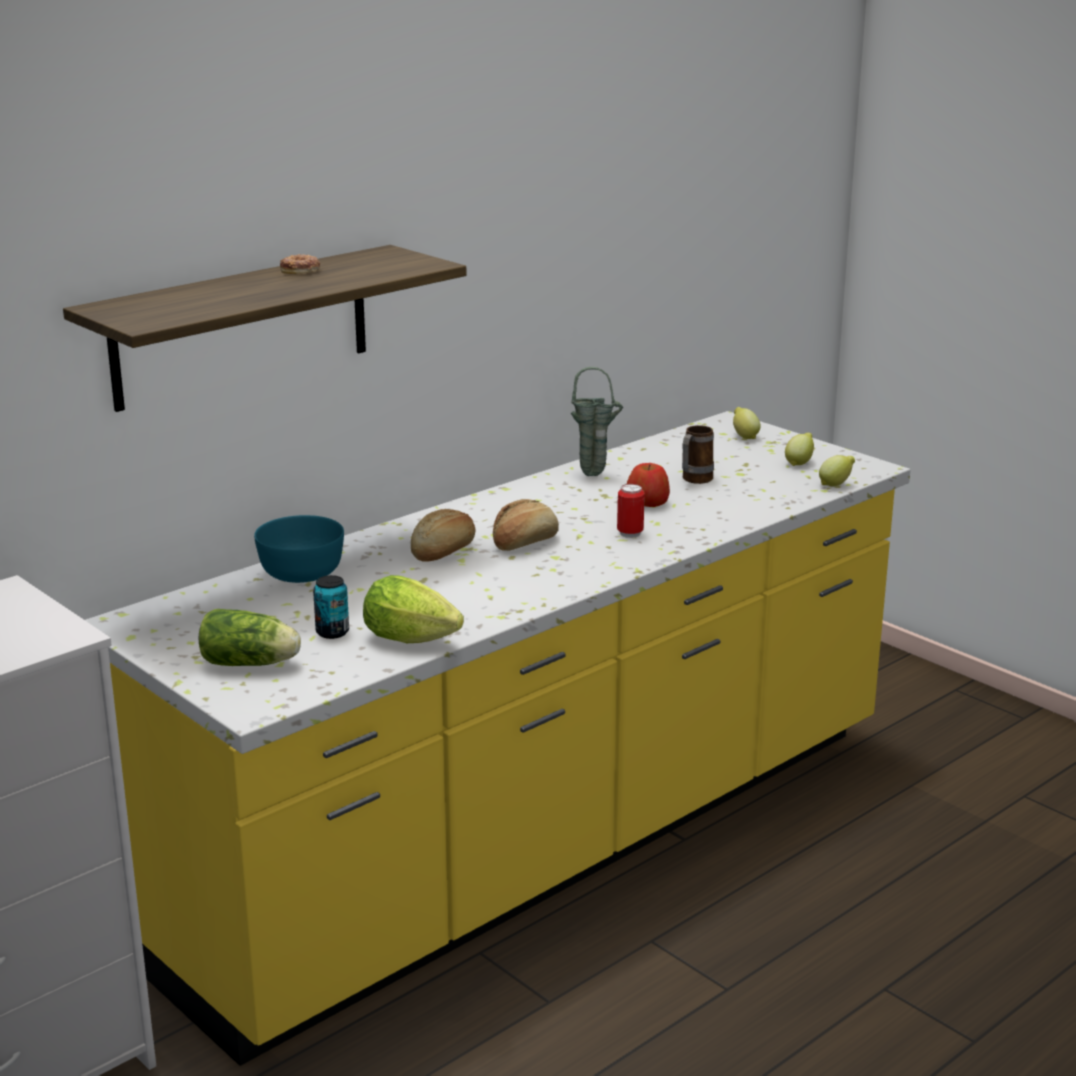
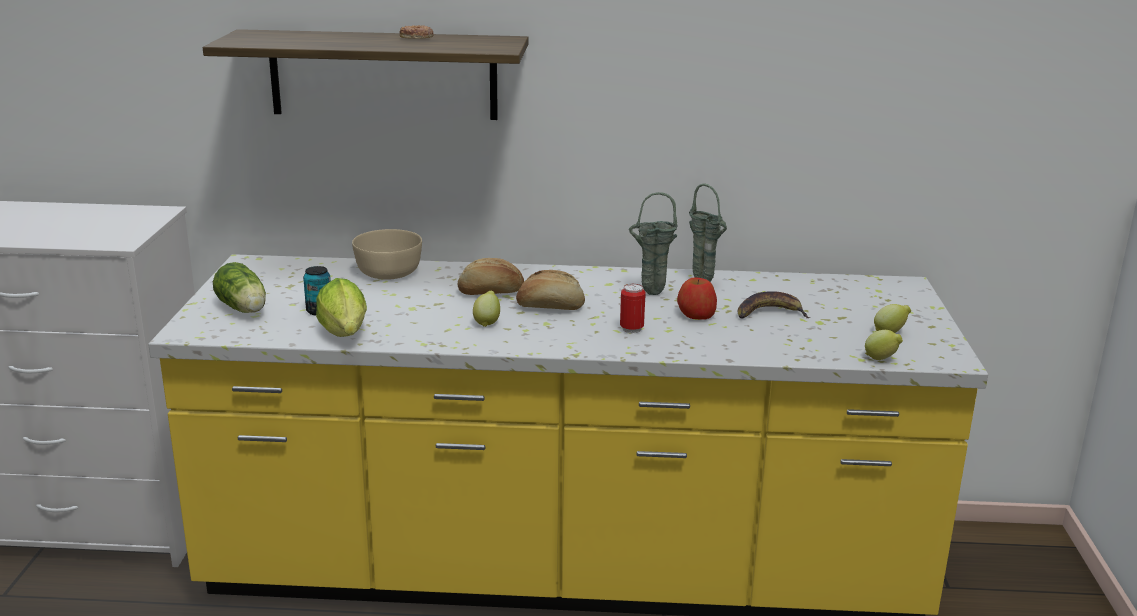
camera: 45 degrees right, 0 degrees up
(300, 572) = (387, 272): turquoise bowl -> beige bowl
(575, 500) = (650, 294): none -> green vase
(694, 480) = (770, 313): mug -> banana
(744, 436) = (891, 298): lemon -> lemon (487, 322)

